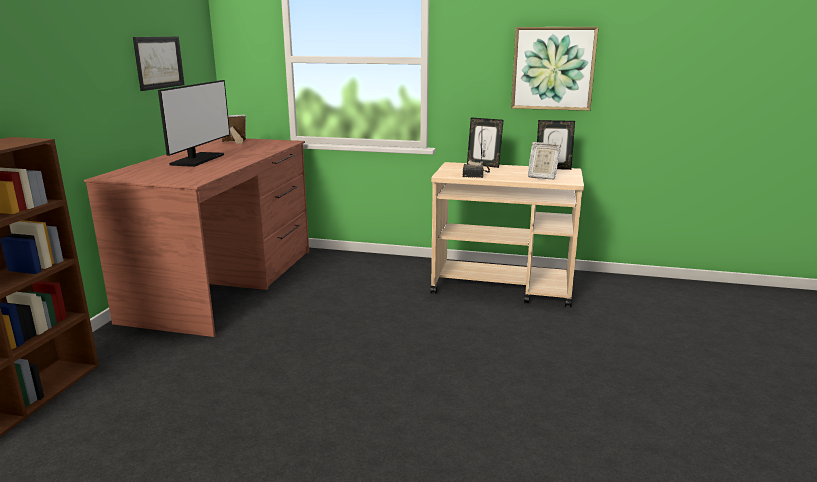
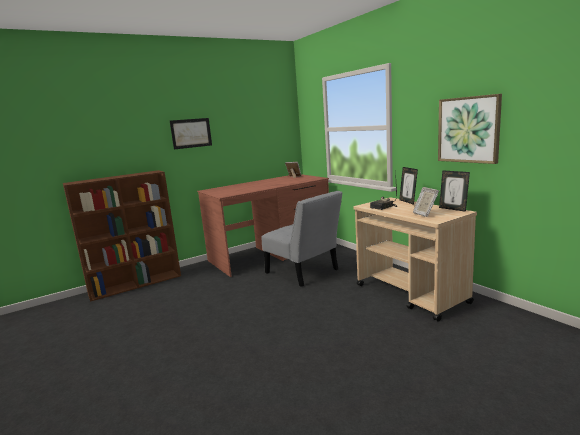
camera: 45 degrees right, 5 degrees down
(159, 62) = (254, 134): picture -> picture (191, 133)
(197, 160) = (255, 185): monitor -> none
(331, 297) = (304, 272): none -> grey chair

